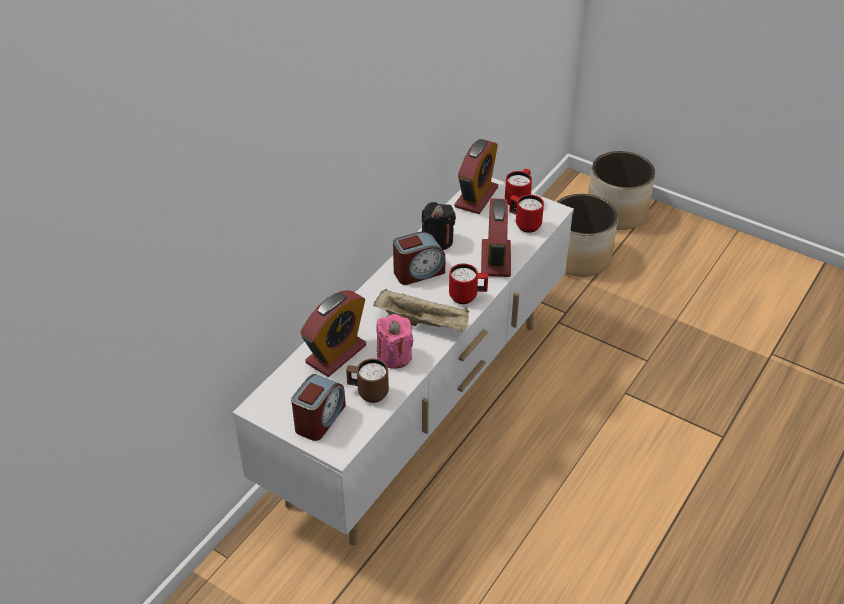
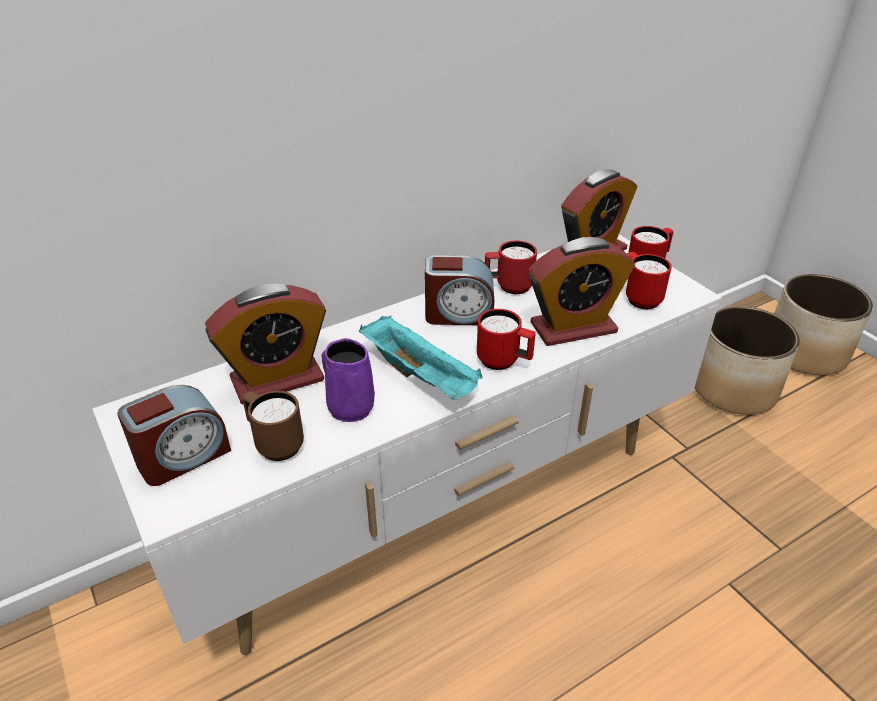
camera: 25 degrees right, 5 degrees down
(394, 356) = (349, 406): pink candle -> purple mug
(423, 322) = (421, 376): beige tray -> turquoise tray
(437, 241) = (508, 287): black candle -> red mug
(496, 259) = (573, 328): alarm clock -> alarm clock turned 135 degrees counterclockwise

